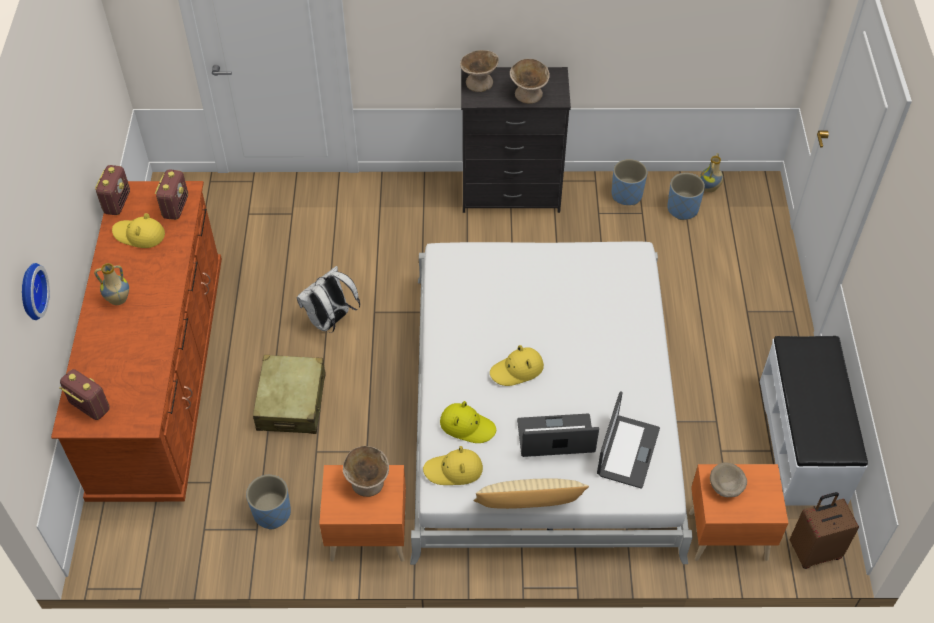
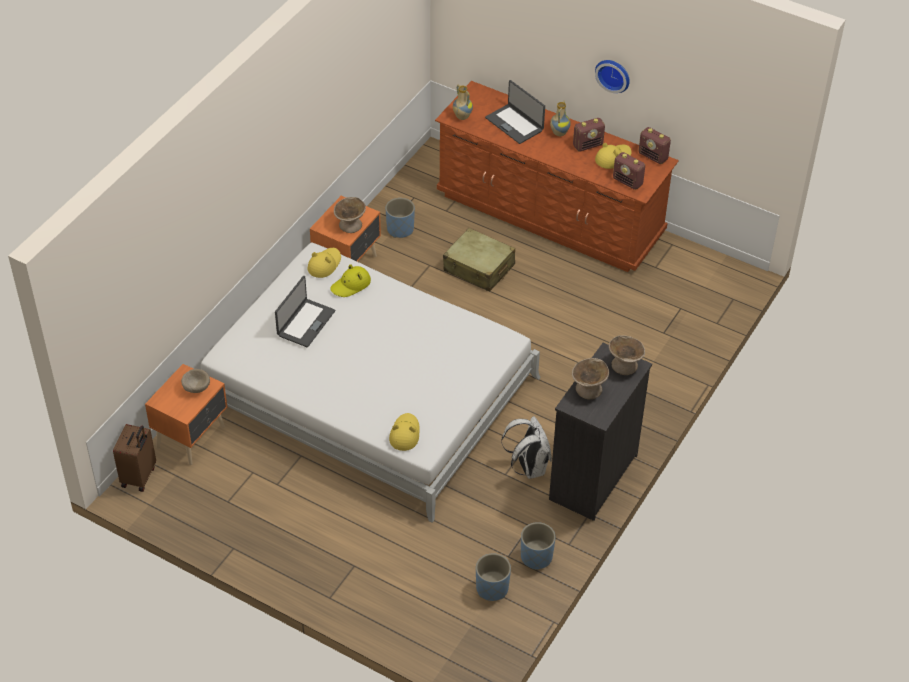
camera: 120 degrees right, 5 degrees down
(30, 291) = (527, 33): wall clock -> wall clock (613, 74)
(89, 406) = (481, 99): radio -> radio (588, 145)
(330, 321) = (536, 313): white backpack -> white backpack (528, 467)
(517, 370) = (374, 330): yellow hat -> yellow hat (404, 434)
(529, 504) = (271, 289): beige pillow -> none
(627, 451) = (265, 354): laptop -> laptop (515, 124)
(709, 188) = (501, 624): vase -> vase (461, 117)
(803, 441) = (218, 525): white bench -> none

